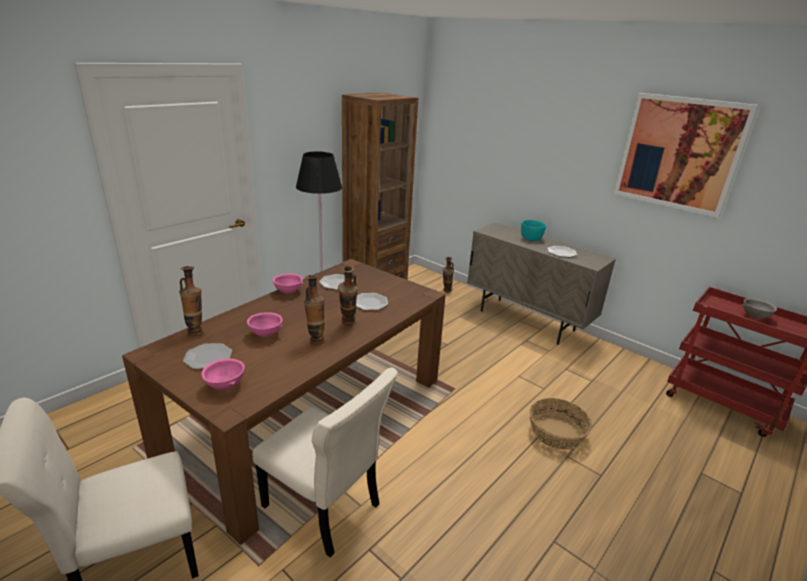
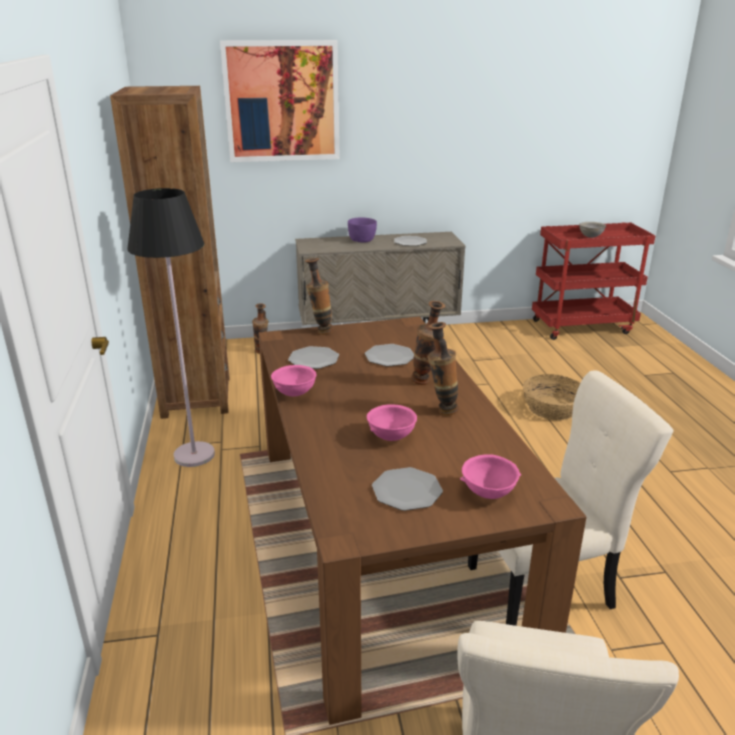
camera: 50 degrees left, 0 degrees up
(196, 332) = (325, 485): vase -> vase (320, 331)
(531, 239) = (362, 241): turquoise bowl -> purple bowl
(679, 153) = (489, 104): picture -> picture (282, 102)

